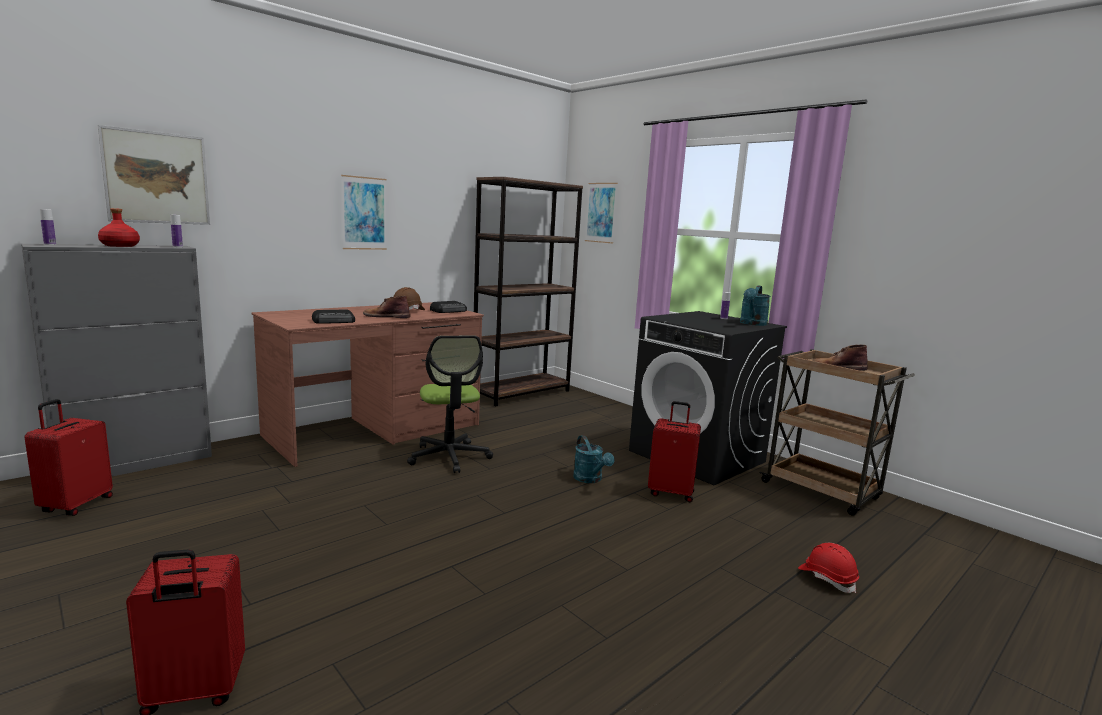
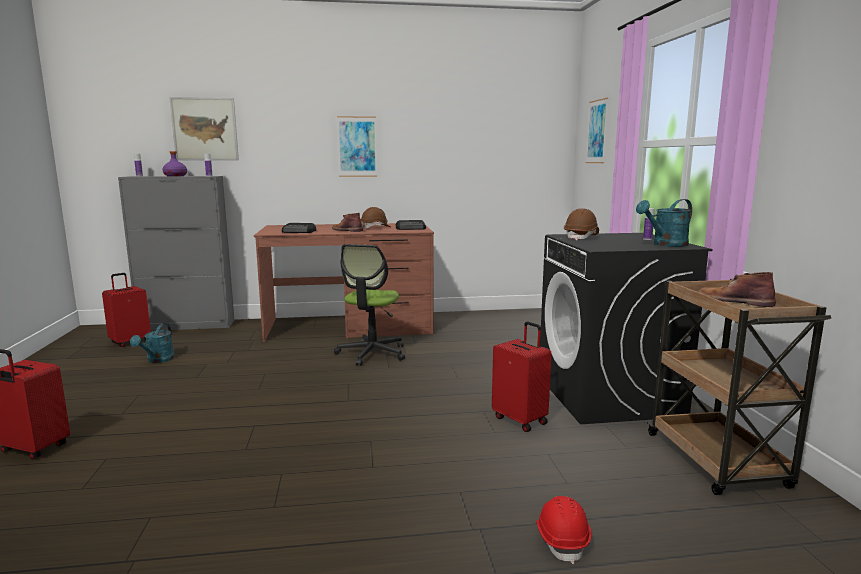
camera: 35 degrees right, 0 degrees up
(120, 246) = (175, 176): red bottle -> purple bottle
(522, 393) = (513, 315): brown bookcase -> none
(590, 479) = (459, 392): turquoise watering can -> turquoise watering can (157, 360)
(678, 319) = (581, 237): none -> brown hard hat

